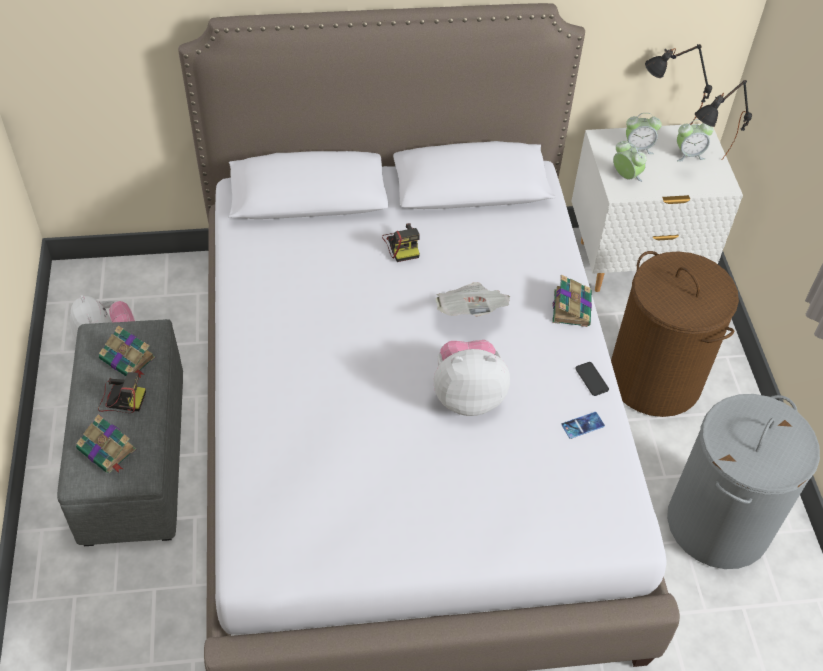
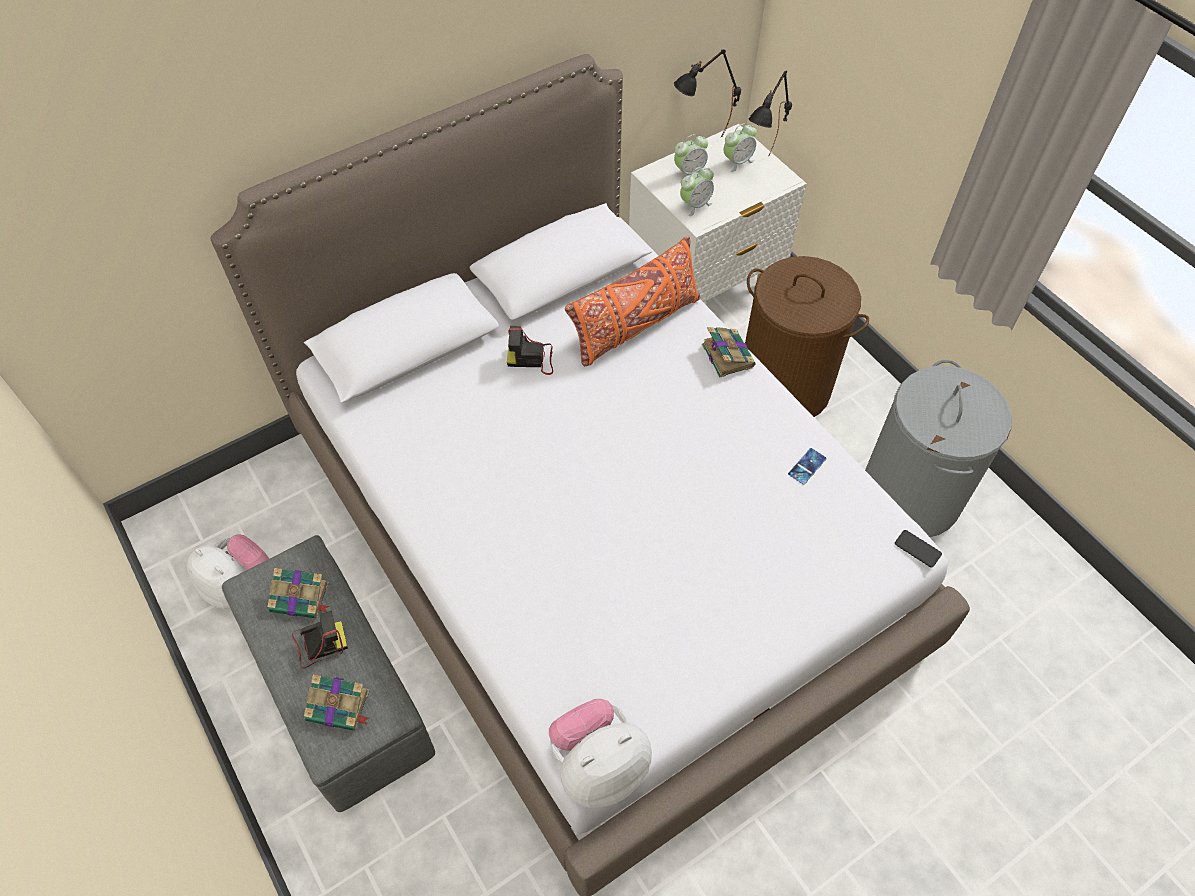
camera: 25 degrees left, 5 degrees up
(402, 245) = (532, 358): camera -> camera turned 135 degrees clockwise
(467, 395) = (687, 485): plush toy -> plush toy (598, 766)
(470, 312) = (639, 400): newspaper -> none
(505, 253) = (635, 326): none -> orange pillow
(591, 379) = (787, 417): phone -> phone (917, 549)
(625, 176) = (695, 205): alarm clock -> alarm clock turned 120 degrees clockwise

